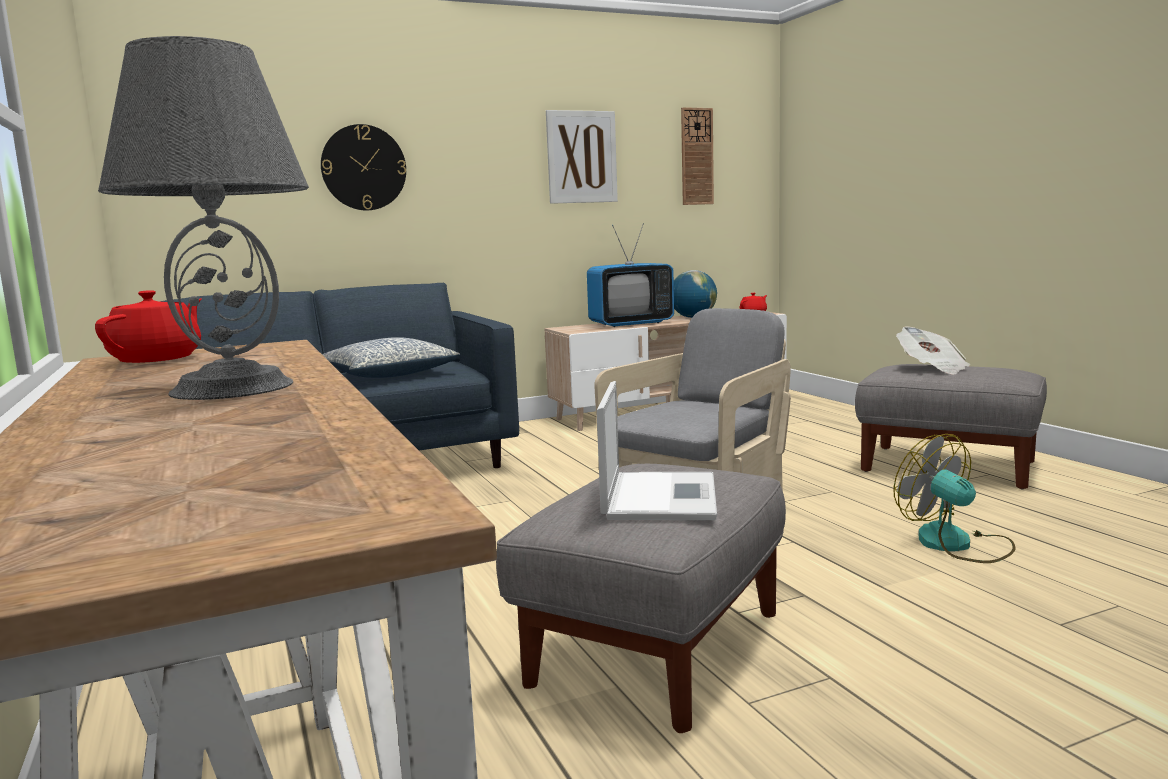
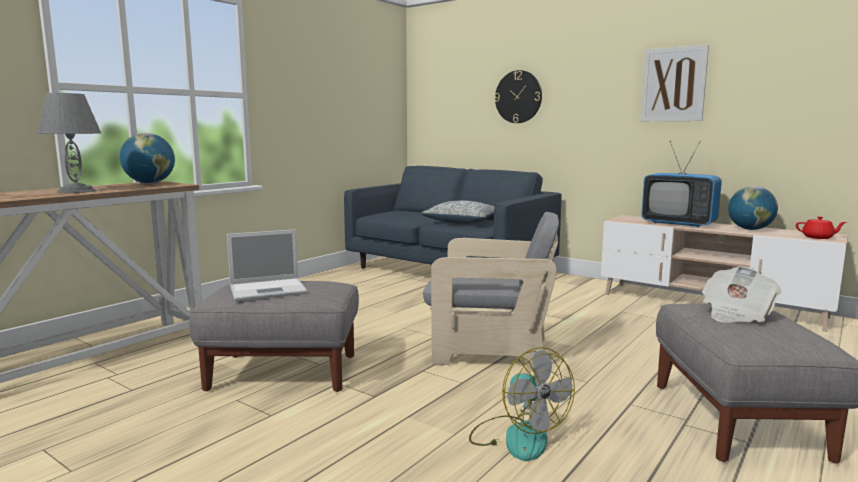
camera: 60 degrees right, 0 degrees up
(158, 358) = (149, 183): red teapot -> globe
(696, 156) = (800, 79): wall clock -> none
(956, 544) = (517, 436): fan -> fan turned 120 degrees clockwise

